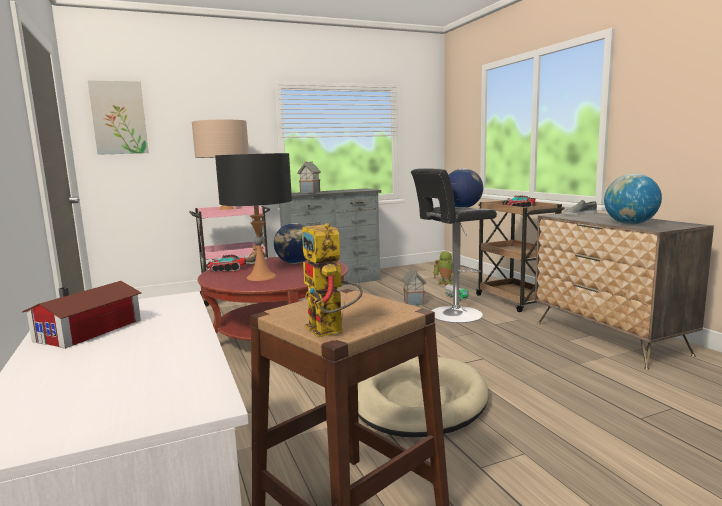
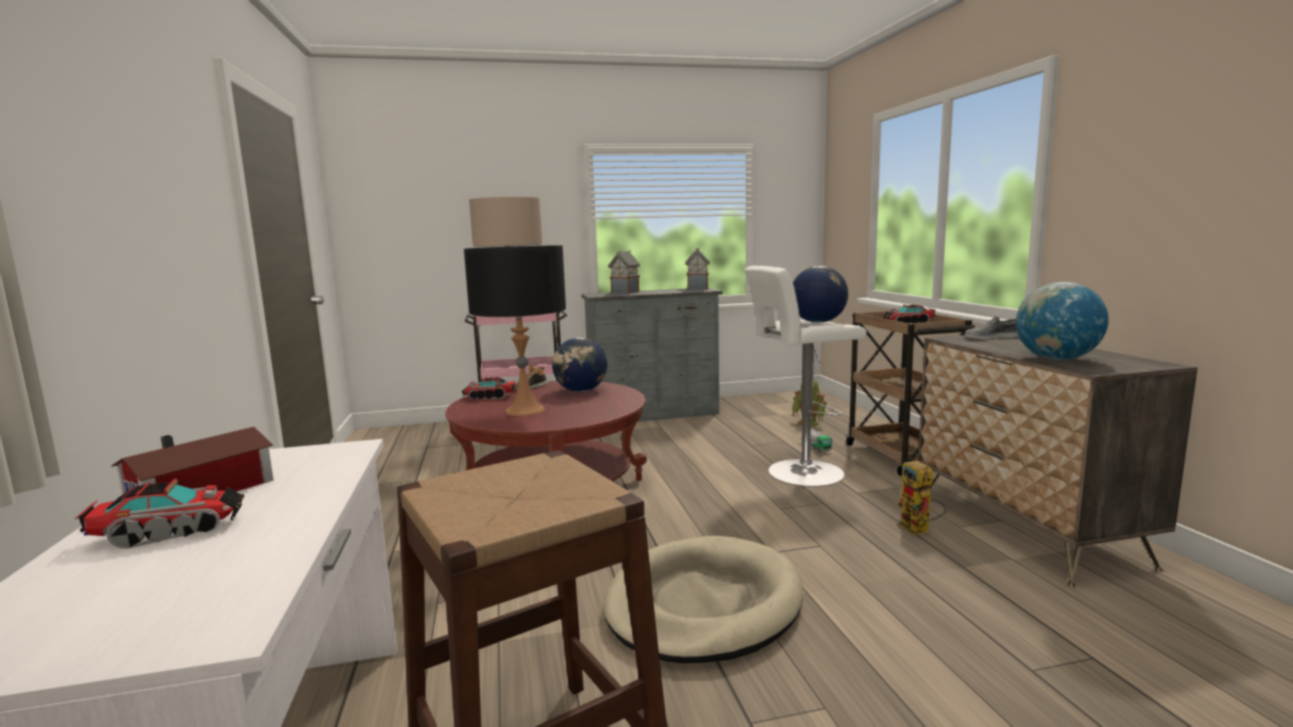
camera: 10 degrees right, 0 degrees up
(92, 355) = (169, 532): none -> toy truck
(119, 118) = (384, 195): picture -> none
(331, 331) = (471, 524): toy robot -> toy robot (920, 530)
(414, 303) = (753, 451): toy house -> toy house (697, 289)
(452, 315) = (800, 473): black stool -> white stool

